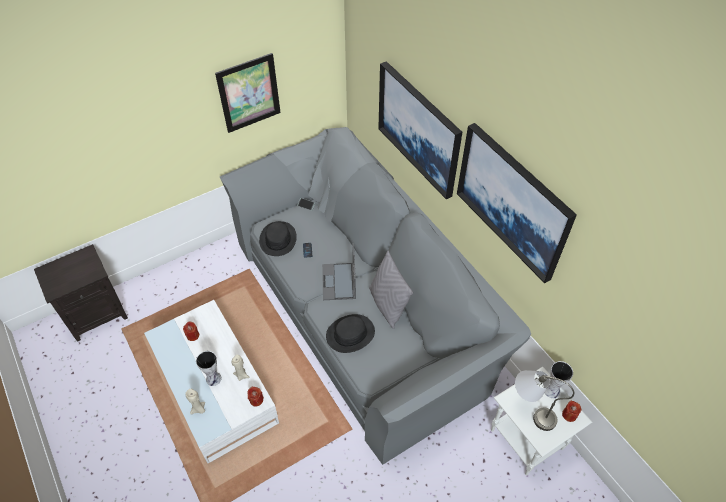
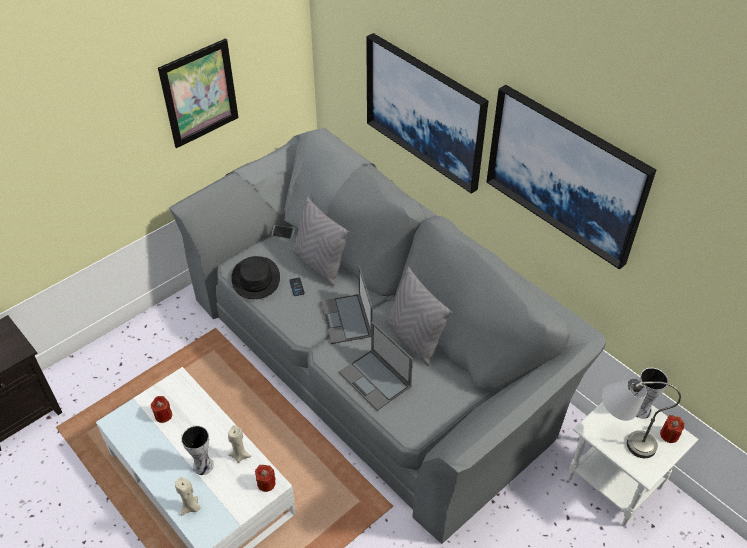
camera: 10 degrees left, 5 degrees down
(328, 234) = (319, 264): none -> grey pillow
(350, 334) = (375, 380): black hat -> laptop

